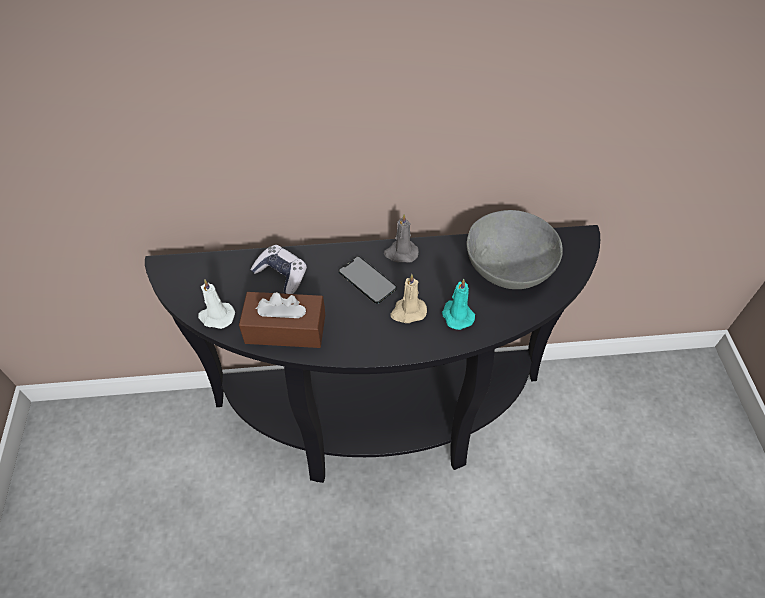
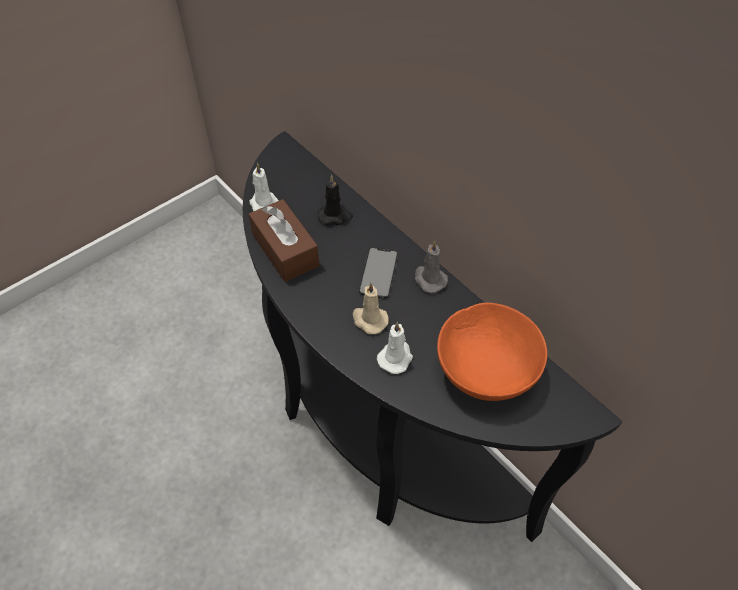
camera: 55 degrees right, 0 degrees up
(281, 274) = (335, 216): game controller -> black candle
(456, 315) = (396, 357): turquoise candle -> white candle
(508, 269) = (485, 370): grey bowl -> orange bowl

